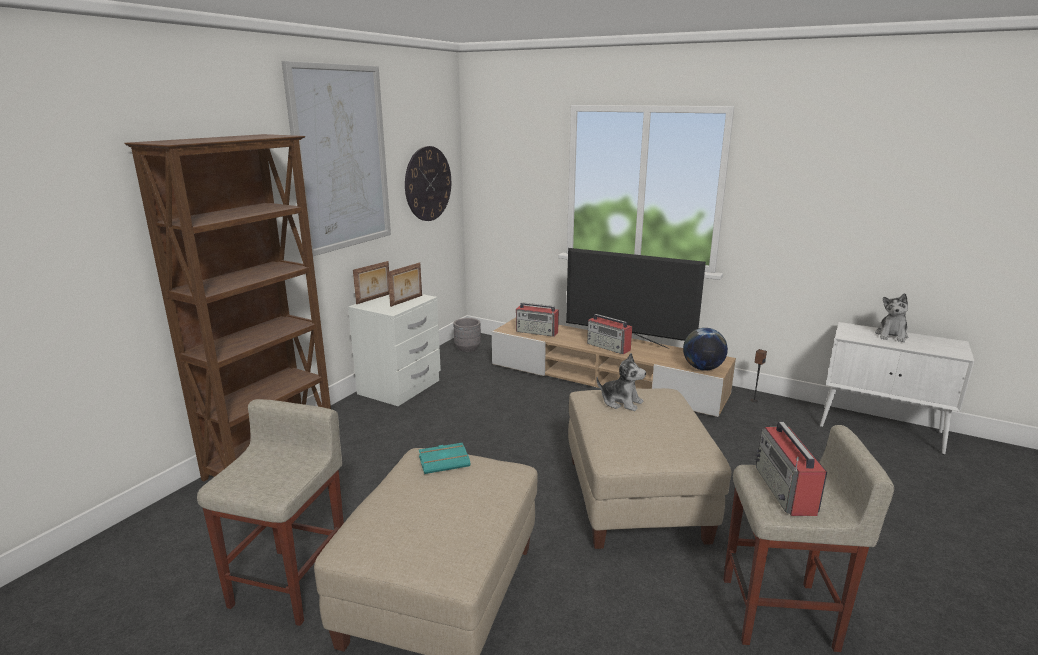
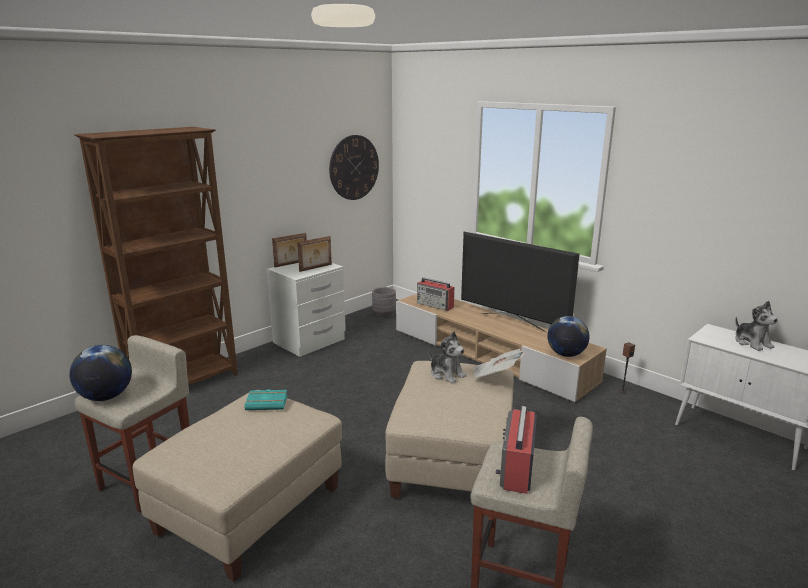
camera: 15 degrees right, 0 degrees up
(242, 483) = (106, 397): none -> globe
(341, 158) = (265, 145): picture -> none
(609, 347) = (490, 325): radio -> none
(671, 397) = (495, 375): none -> newspaper
(891, 335) = (752, 343): plush toy -> plush toy turned 60 degrees counterclockwise

